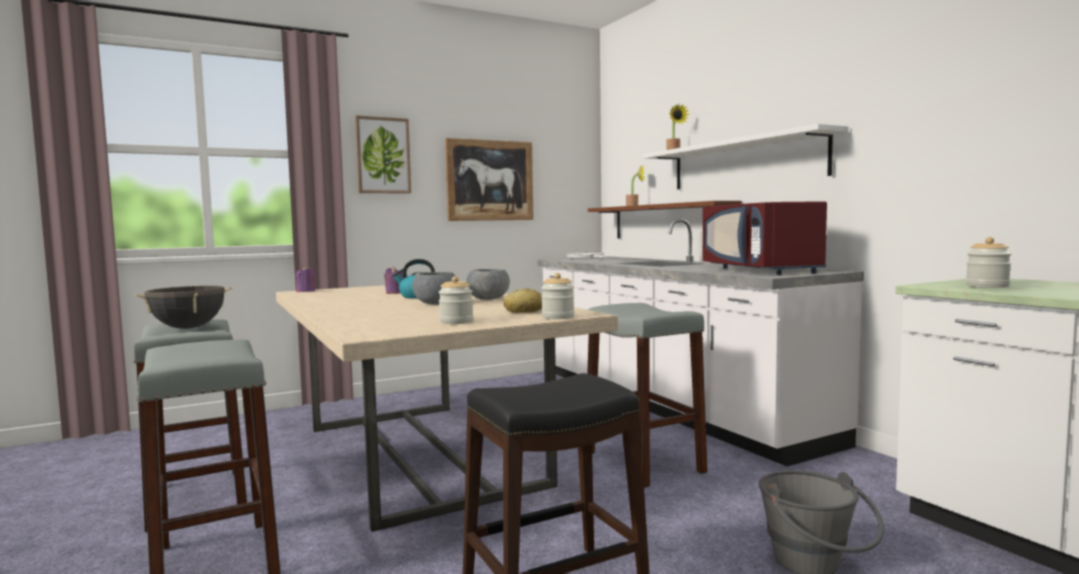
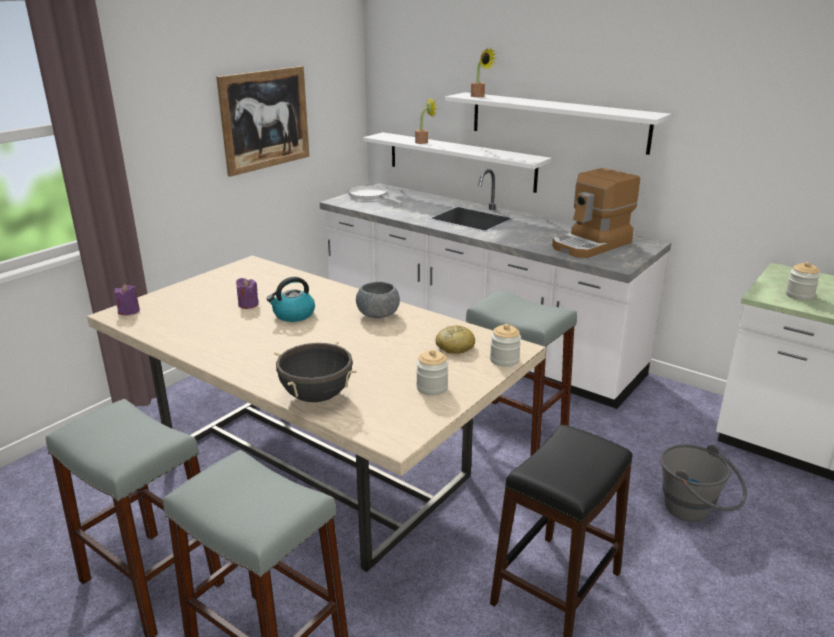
camera: 25 degrees left, 20 degrees up
(188, 328) = (120, 432): black cooking pot -> black cooking pot (317, 396)
(383, 155) = (153, 111): picture -> none
(435, 304) = (344, 337): grey bowl -> none
(667, 222) = (460, 161): brown shelf -> white shelf
(760, 270) = (592, 245): red microwave -> coffee machine

